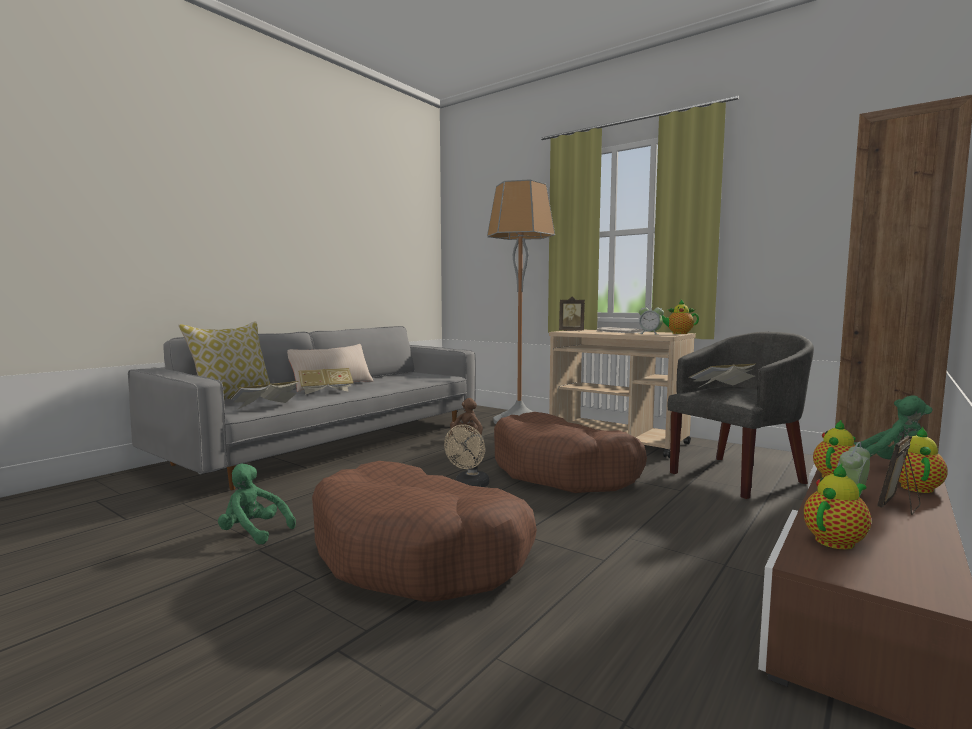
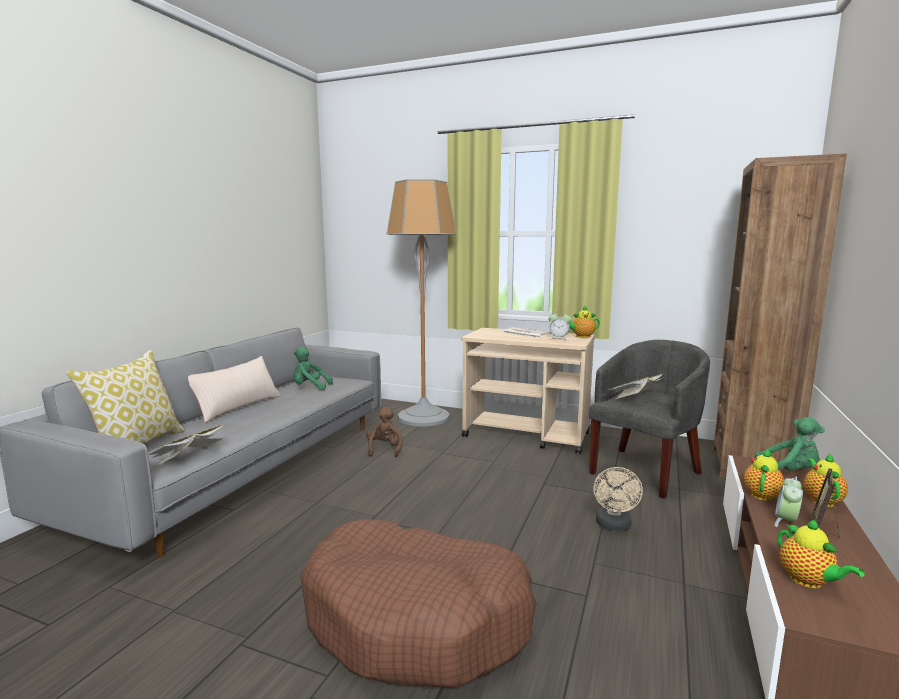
camera: 15 degrees left, 5 degrees up
(253, 533) = (222, 620): green plush toy -> green plush toy (310, 387)
(326, 391) = (240, 420): book -> none
(469, 486) = (419, 515): beige fan -> beige fan (614, 526)
(564, 472) = (499, 483): brown dog bed -> none
(571, 331) = (481, 334): picture frame -> none
(836, 540) = (808, 581): teapot -> teapot turned 120 degrees clockwise

